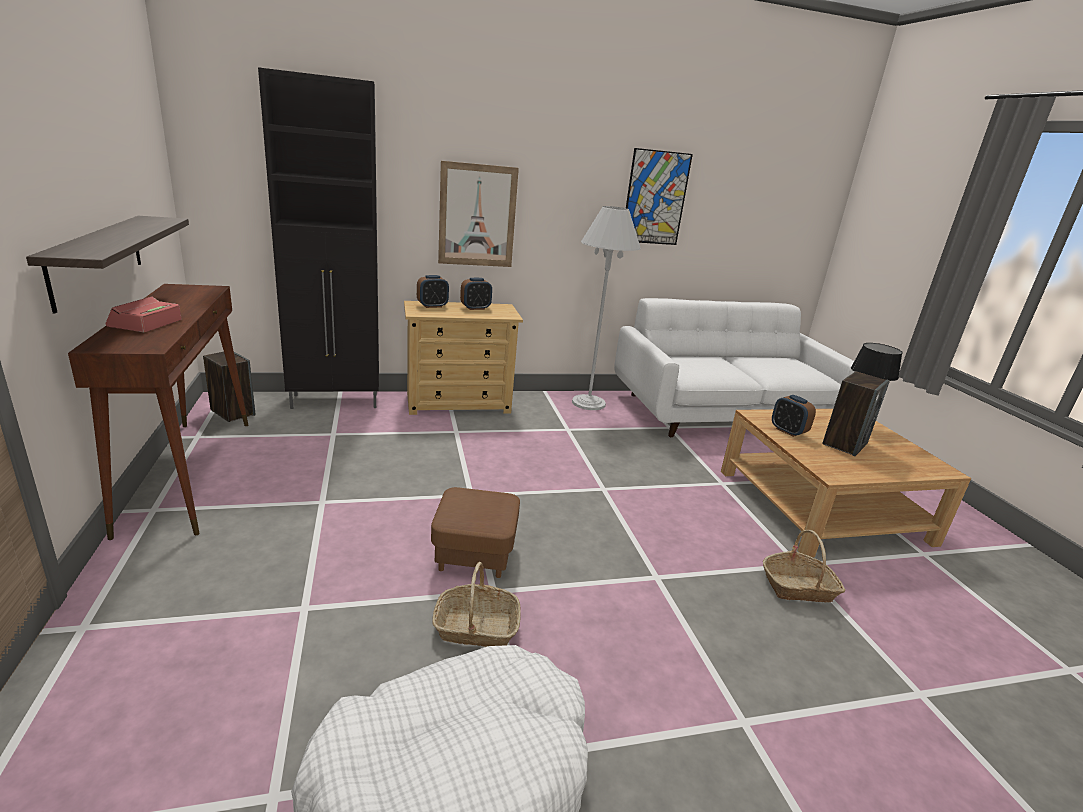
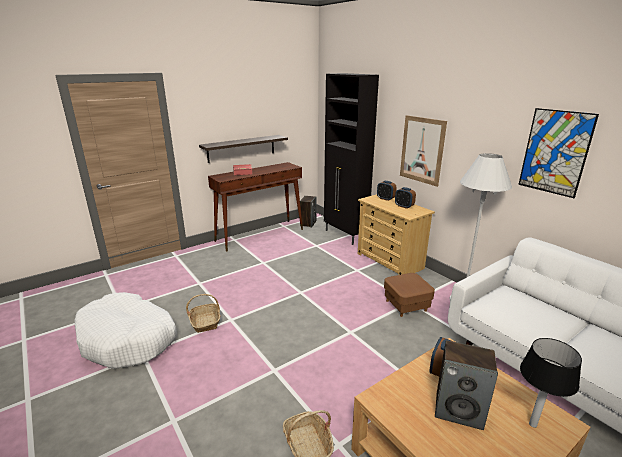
camera: 70 degrees right, 0 degrees up
(475, 554) = (253, 307): brown ottoman -> brown ottoman (406, 305)

